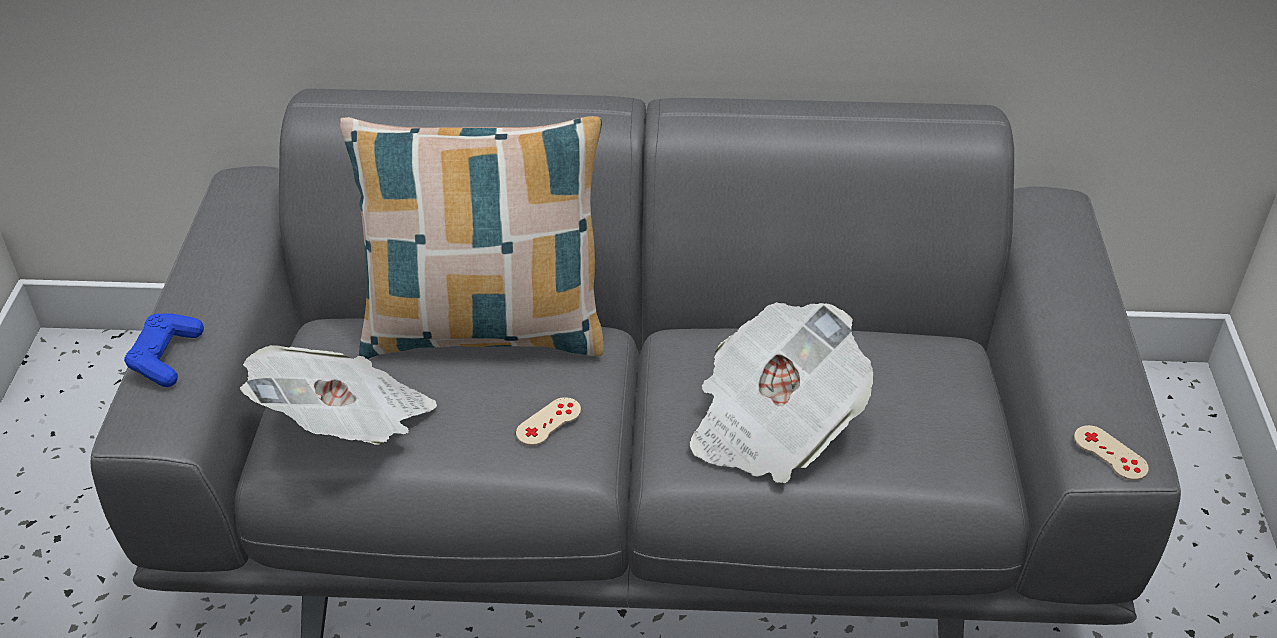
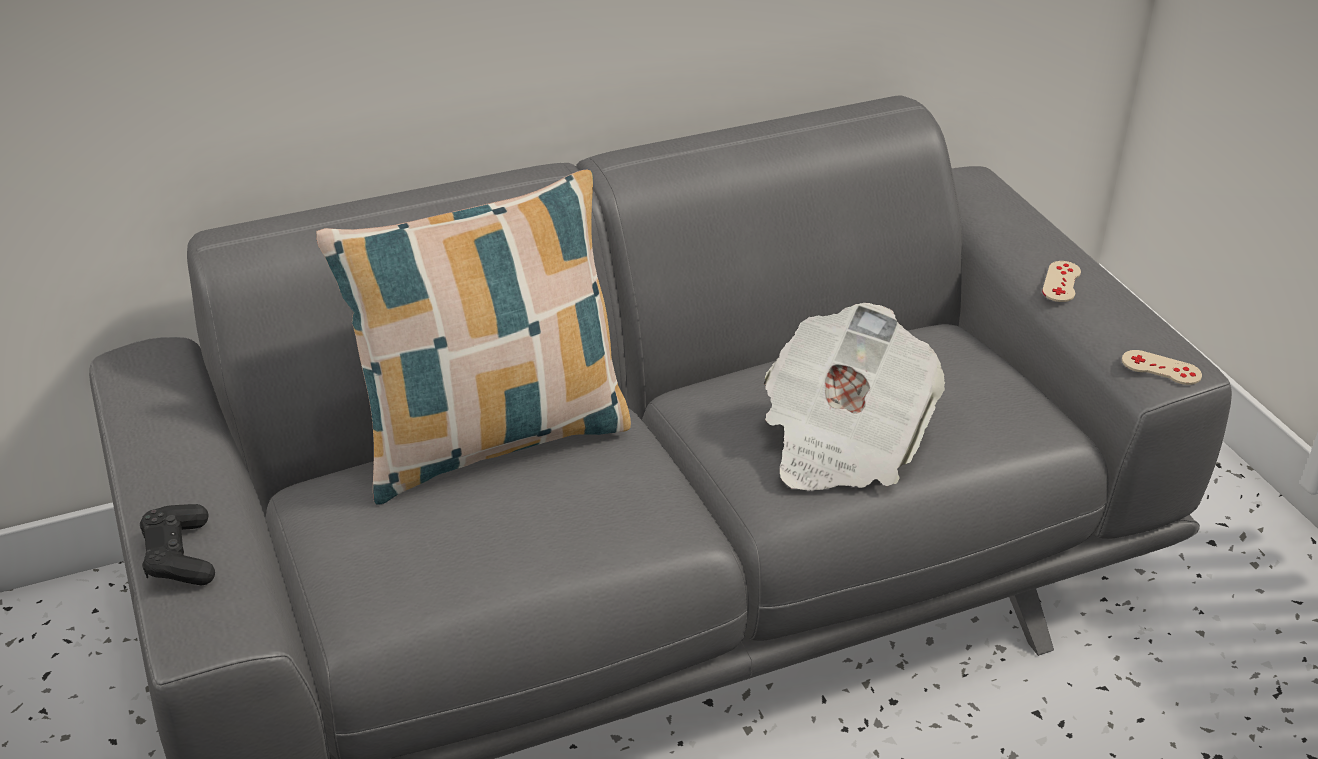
camera: 25 degrees left, 5 degrees down
(166, 357) = (180, 557): blue game controller -> black game controller
(348, 425) = (418, 569): newspaper -> none
(548, 422) = (626, 502): beige game controller -> beige game controller (1061, 282)

